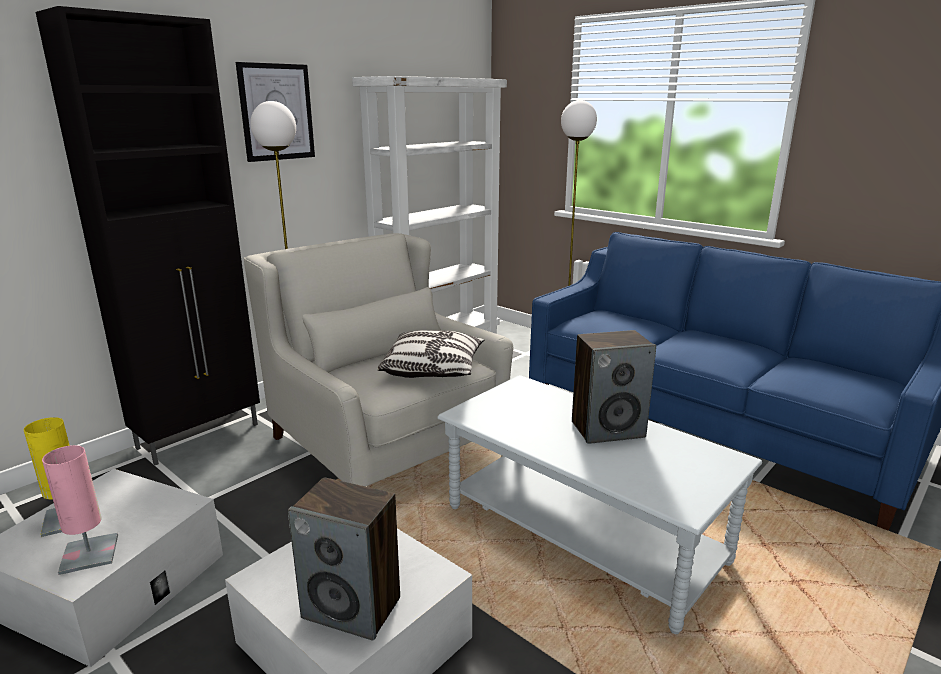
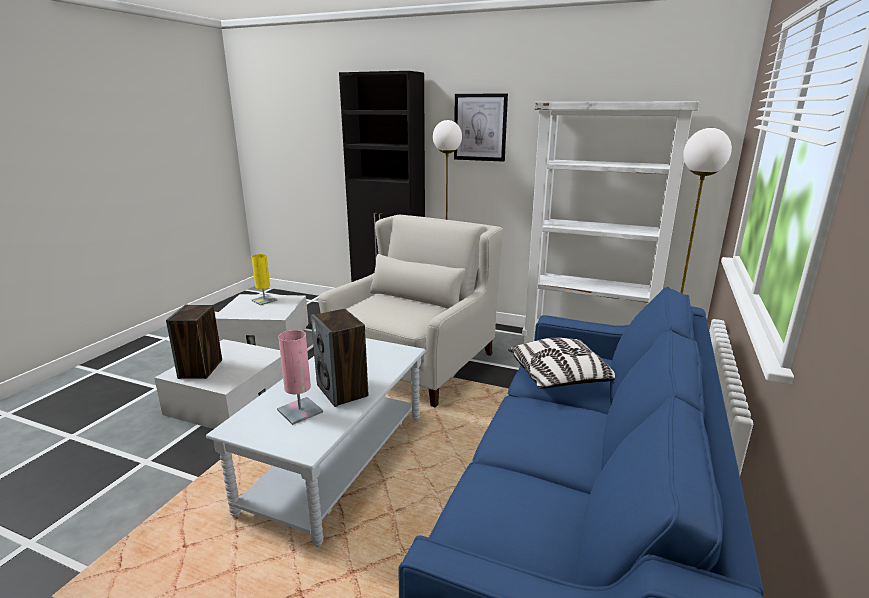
camera: 70 degrees right, 0 degrees up
(89, 554) = (240, 311): pink table lamp -> pink table lamp (300, 411)
(433, 370) = (394, 316): pillow -> pillow (560, 377)

